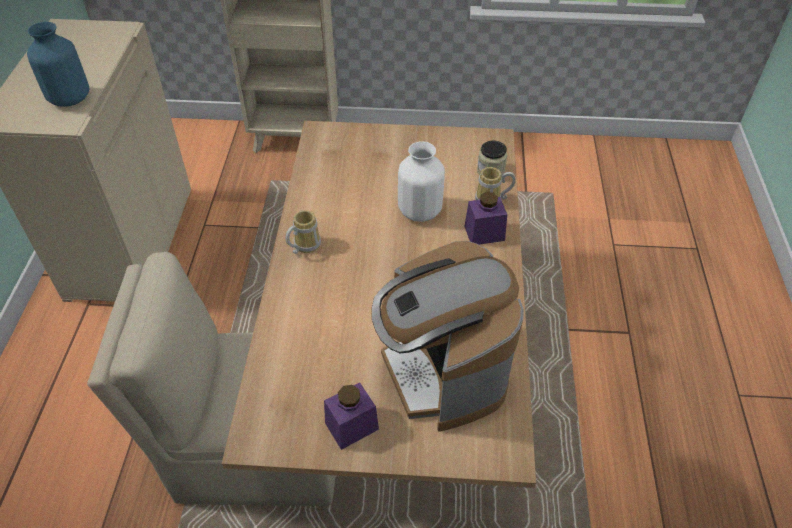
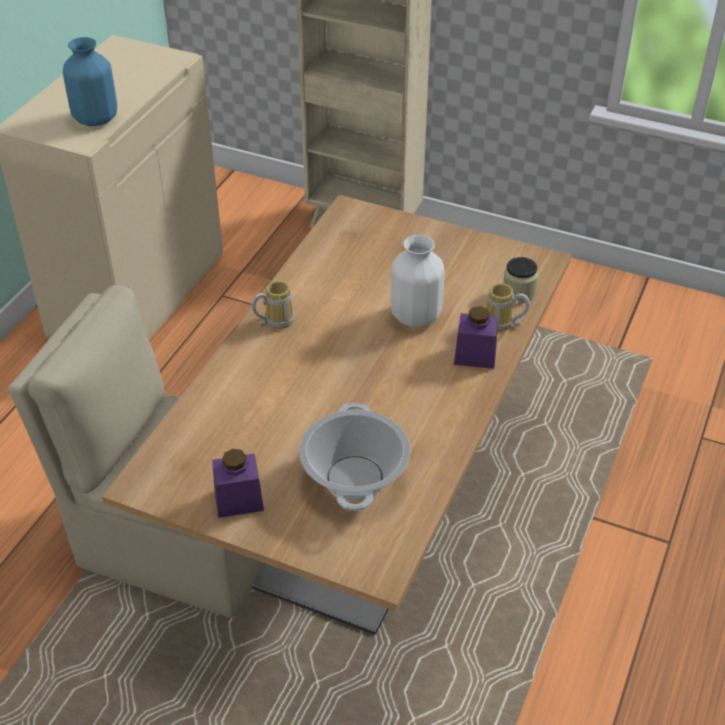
camera: 20 degrees right, 5 degrees down
(442, 372) = (355, 478): coffee machine -> cooking pot

